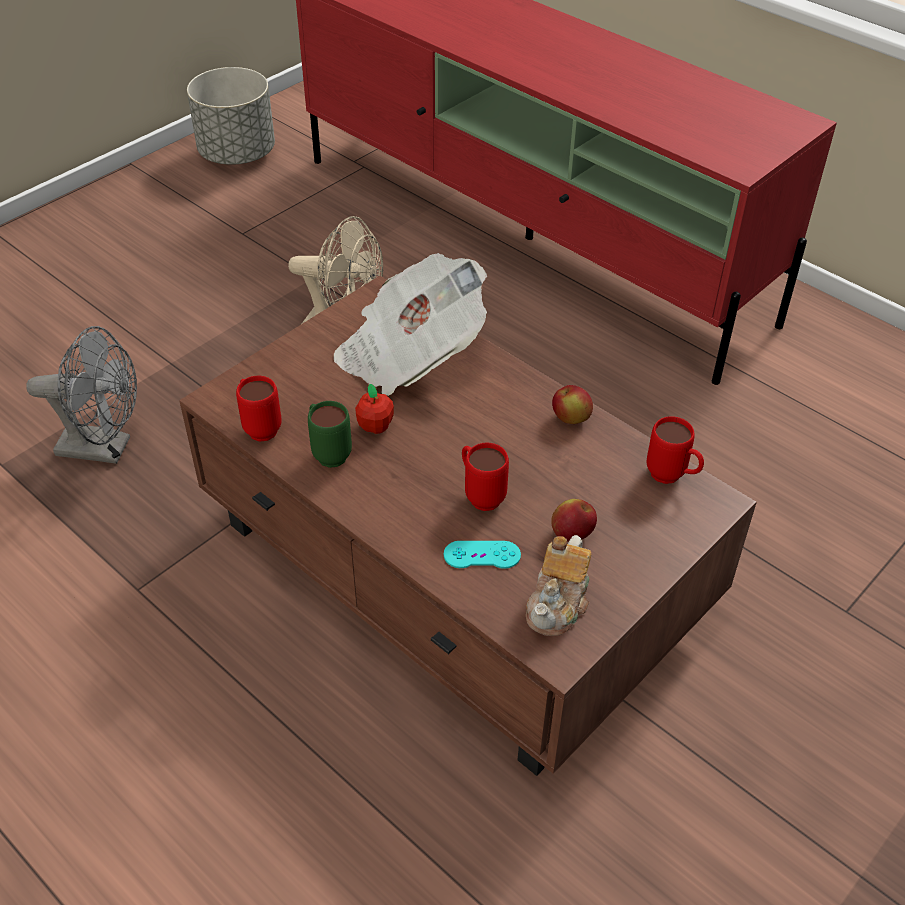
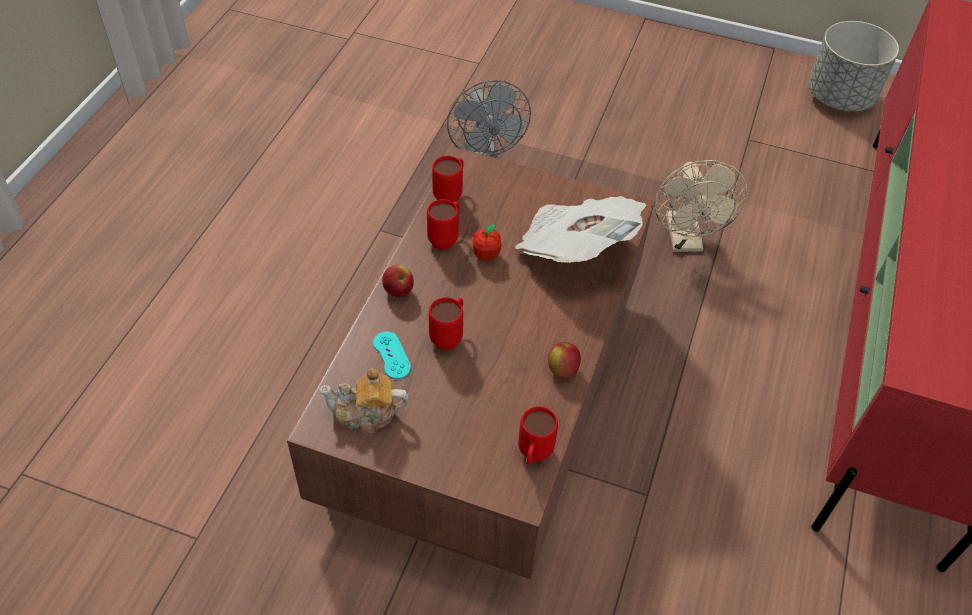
camera: 65 degrees right, 5 degrees up
(328, 452) = (446, 238): green mug -> red mug
(572, 534) = (438, 404): apple -> apple (398, 291)

